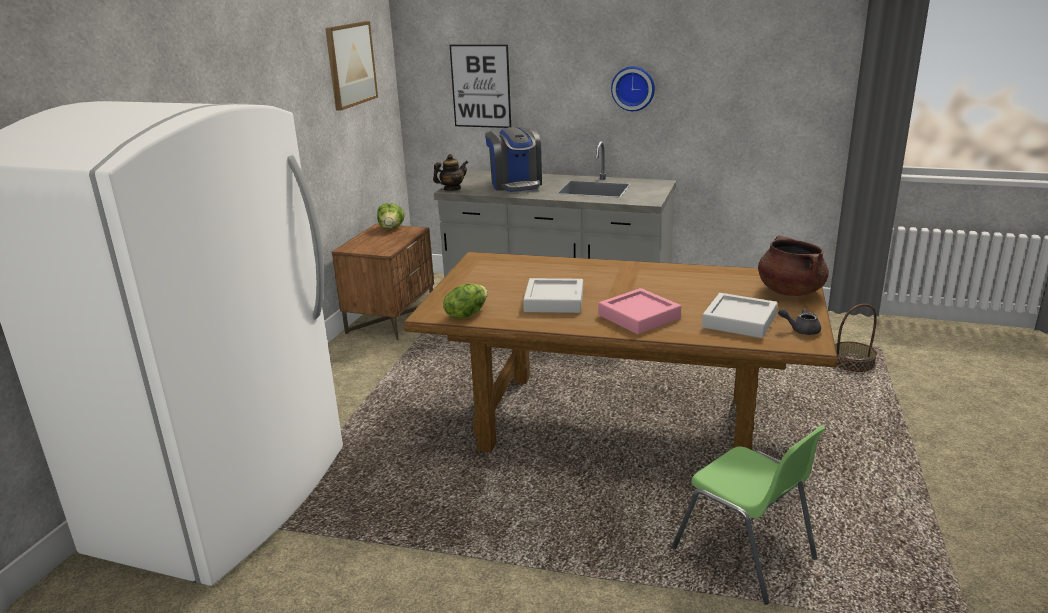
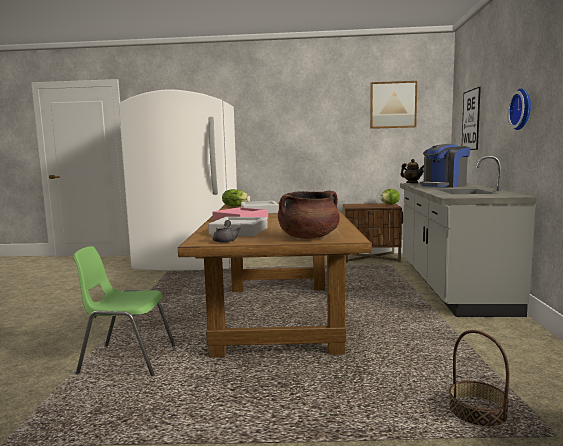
camera: 75 degrees right, 15 degrees down
(745, 554) = (127, 359): green chair -> green chair turned 60 degrees clockwise

